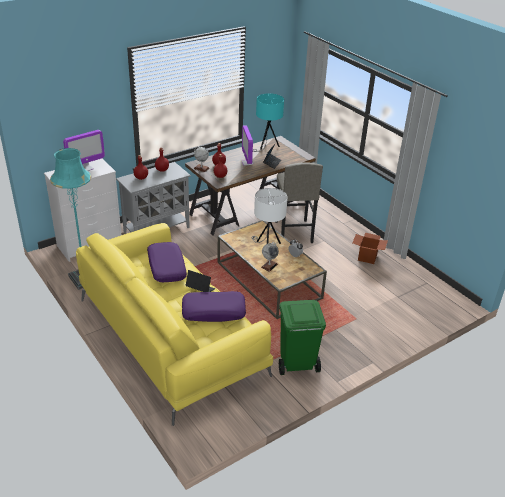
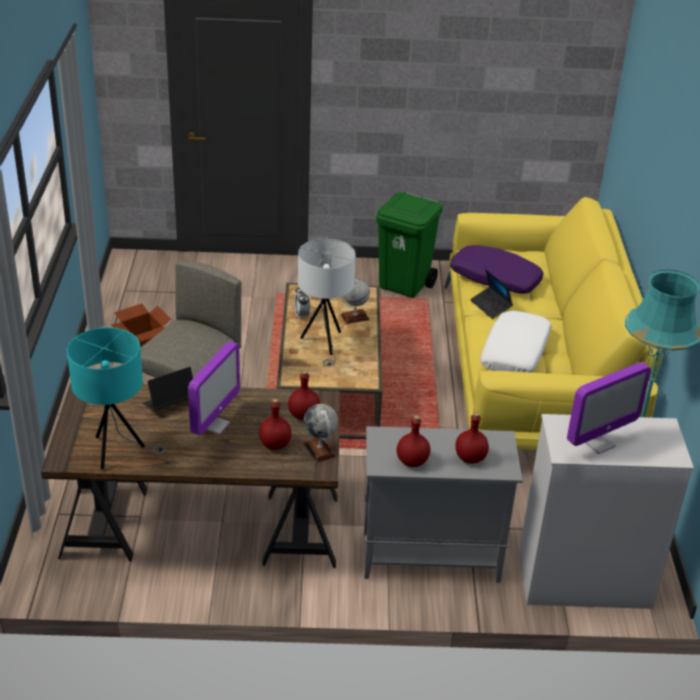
camera: 145 degrees left, 0 degrees up
(86, 168) = (598, 443): monitor -> monitor turned 150 degrees clockwise
(166, 267) = (515, 352): purple pillow -> white pillow

